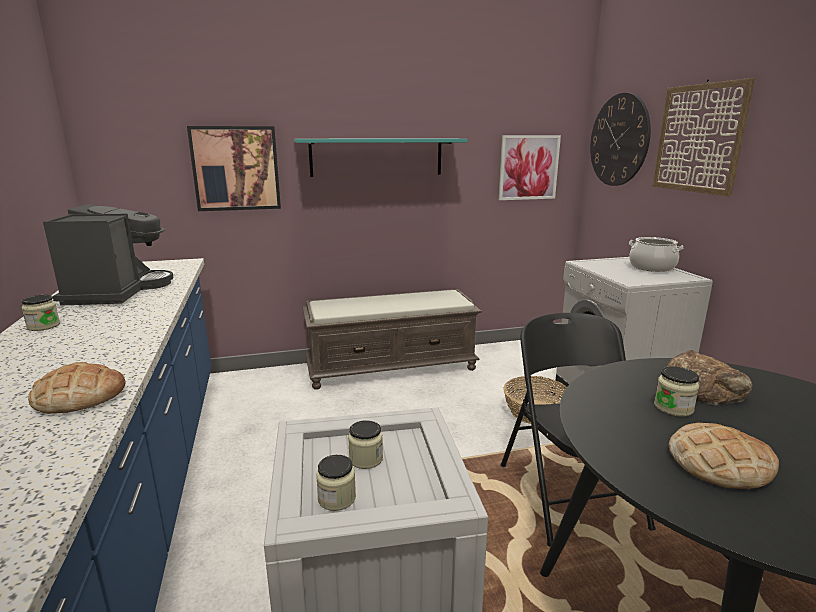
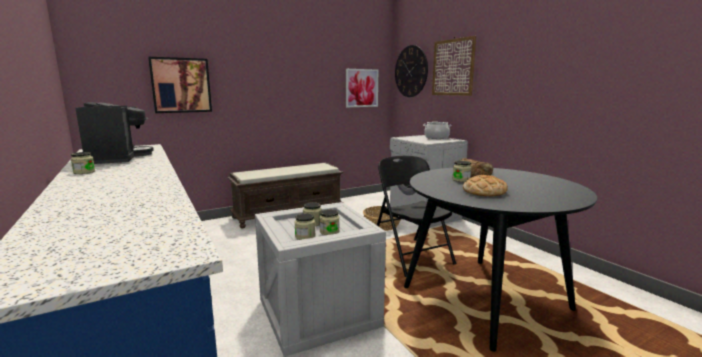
camera: 15 degrees left, 5 degrees down
(80, 396) = (151, 191): bread -> none
(377, 157) = (272, 80): turquoise shelf -> none
(385, 490) = (329, 232): none -> jar

